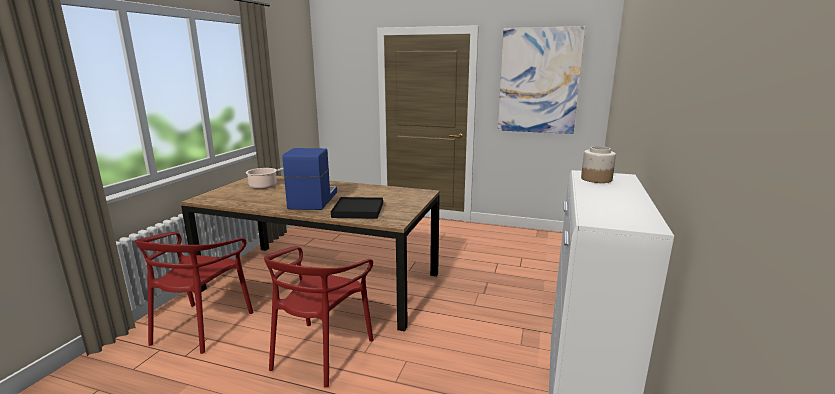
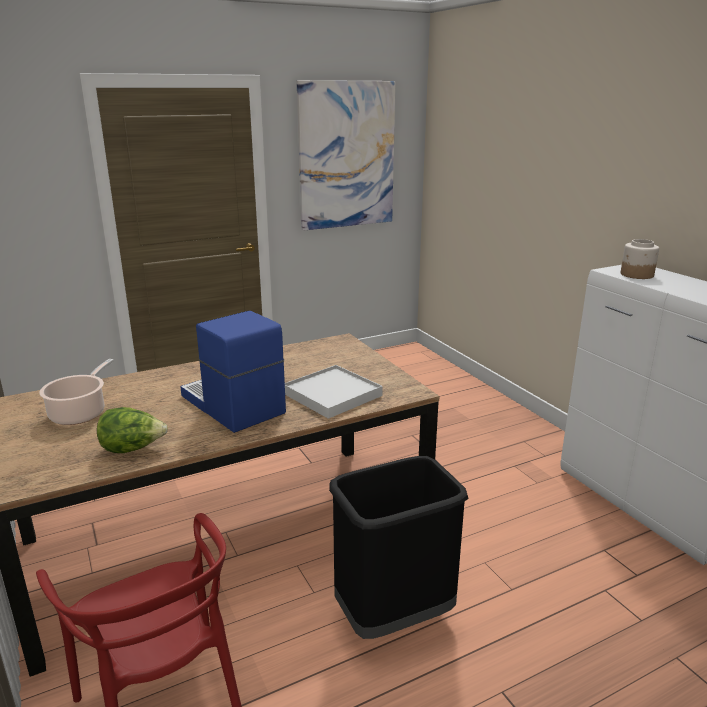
camera: 45 degrees left, 5 degrees up
(248, 201) = (133, 449): none -> lettuce
(321, 352) = (393, 617): red chair -> black trash can
(358, 210) = (332, 394): black tray -> white tray

